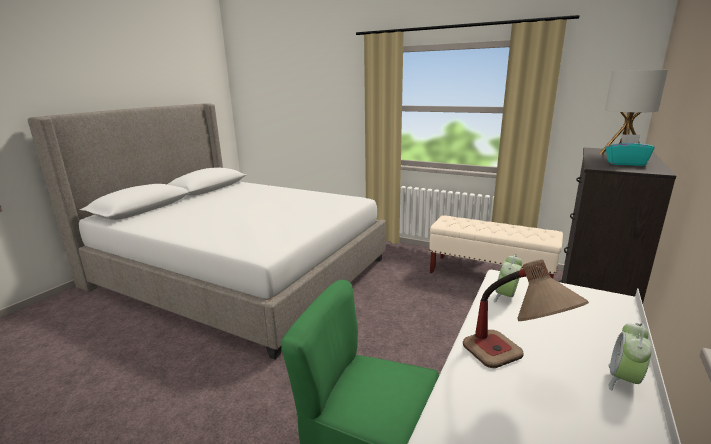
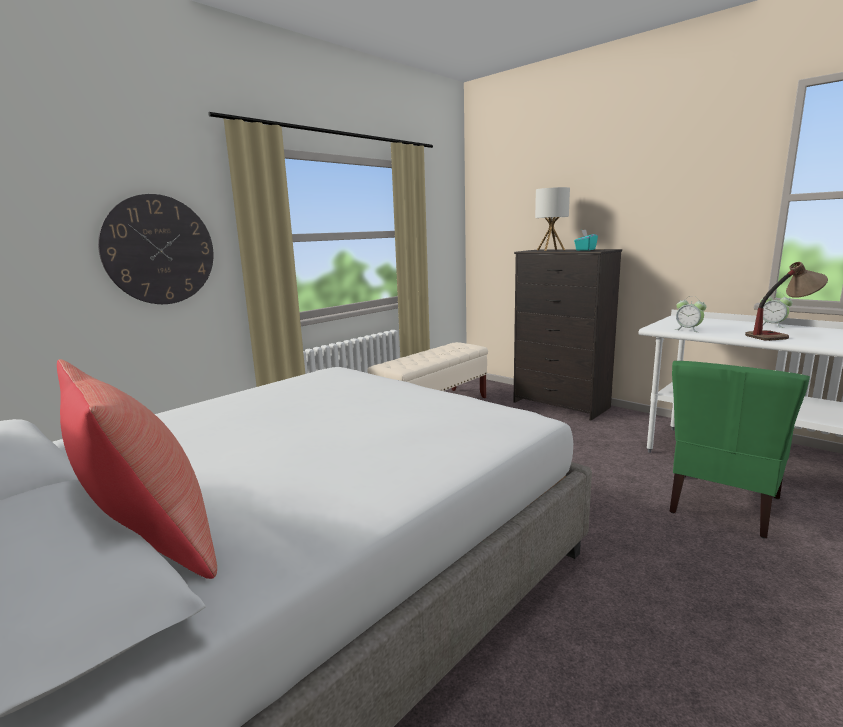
camera: 75 degrees left, 5 degrees down
(164, 210) = (149, 541): none -> red pillow
(334, 111) = (159, 250): none -> wall clock

